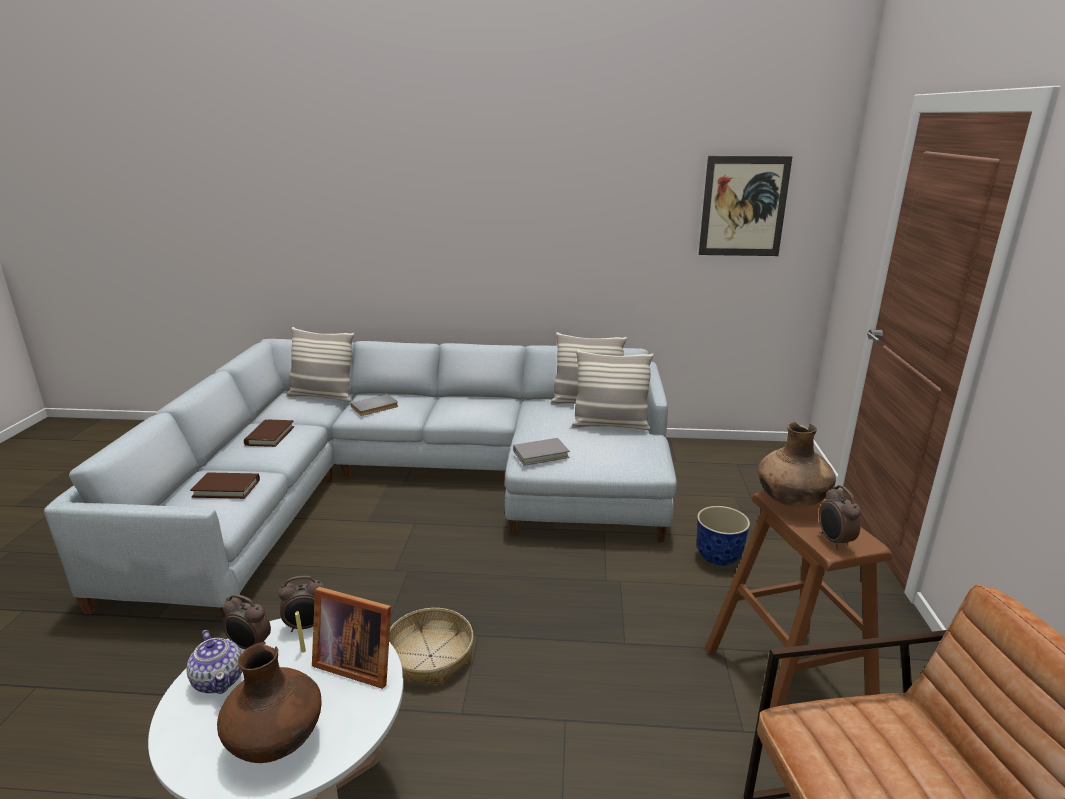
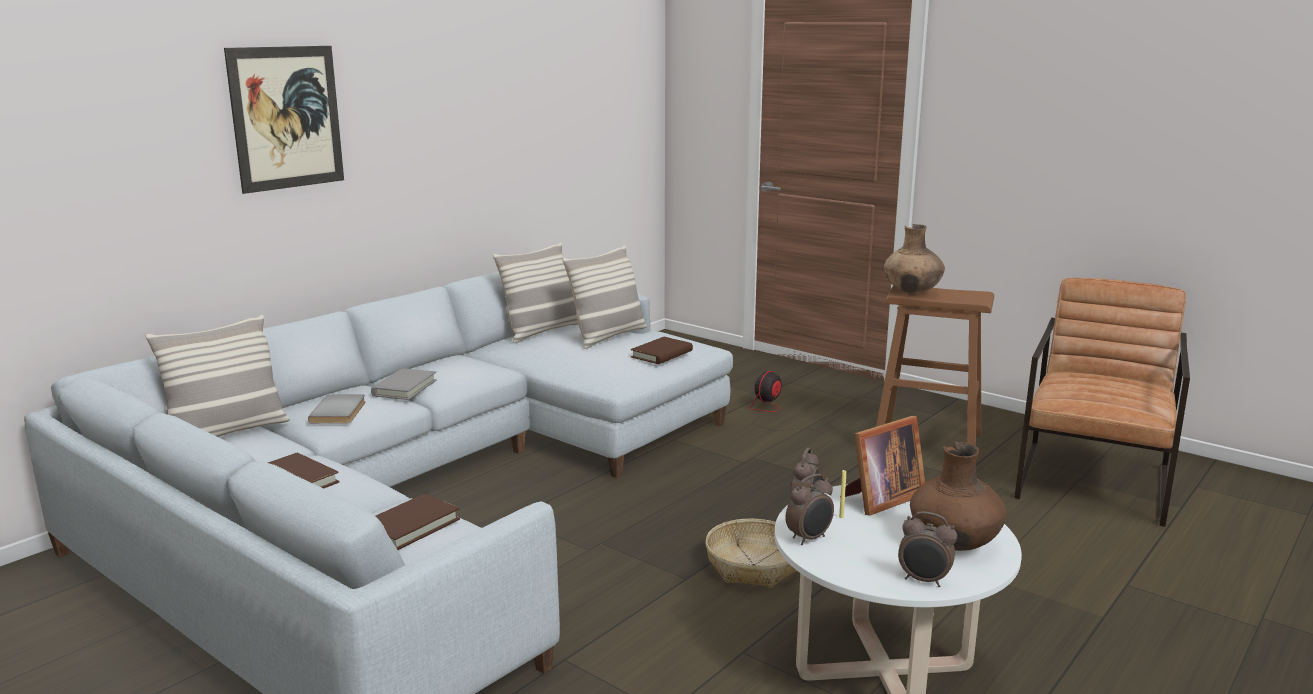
camera: 55 degrees left, 5 degrees down
(219, 679) = (847, 558): teapot -> none
(541, 454) = (613, 373): grey book -> grey book (404, 388)
(606, 456) = (662, 354): none -> brown book
(719, 557) = (771, 414): planter -> fan
(743, 207) = (598, 88): picture -> picture (287, 118)
(833, 541) = (971, 298): alarm clock -> alarm clock (924, 580)

